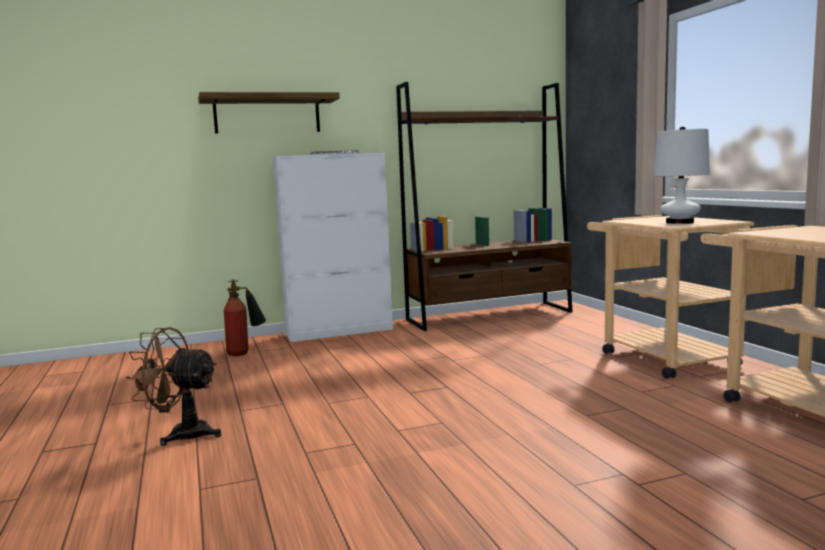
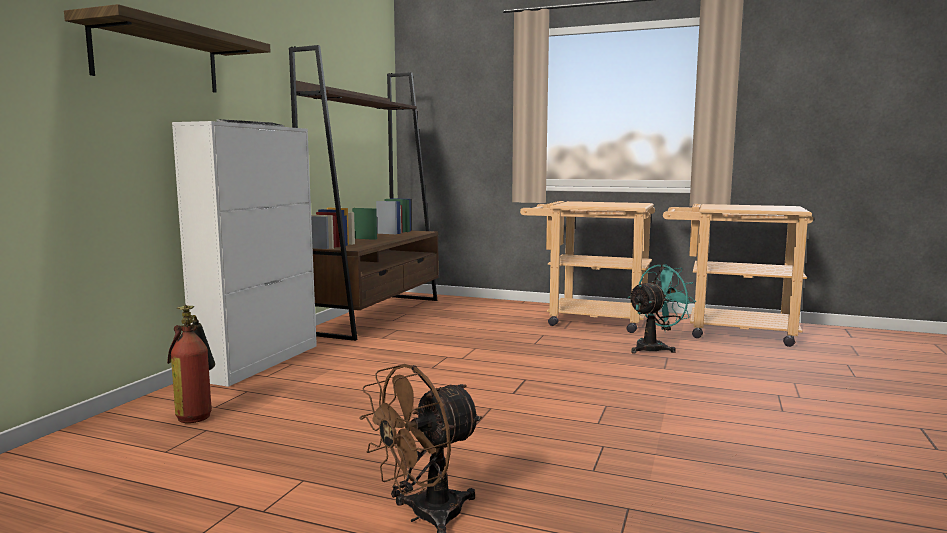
camera: 50 degrees left, 0 degrees up
(643, 397) = (655, 347): none -> turquoise fan
(679, 222) = (617, 204): white table lamp -> none

